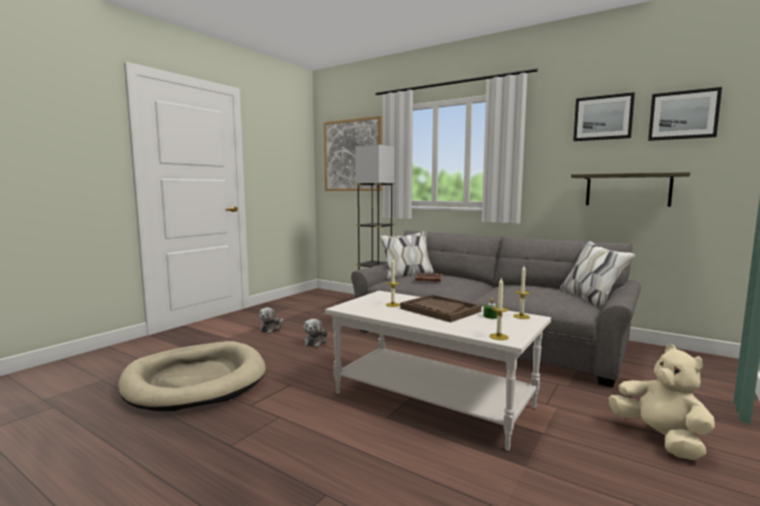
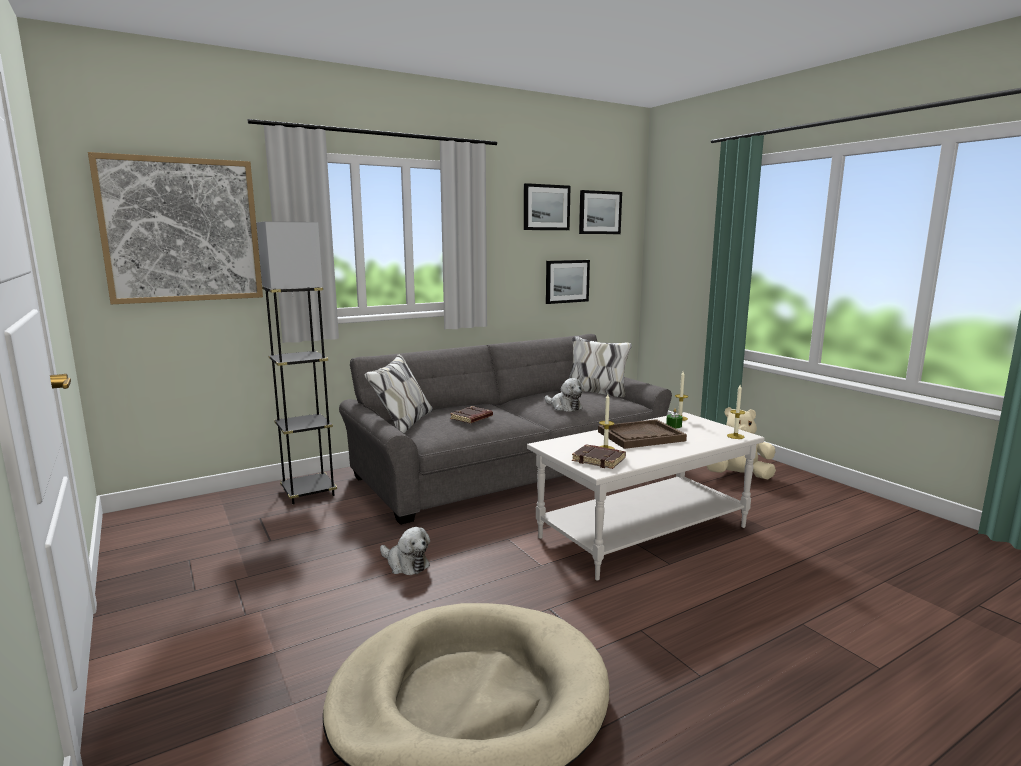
camera: 65 degrees left, 5 degrees up
(272, 328) = (289, 594): plush toy -> plush toy (564, 407)
(364, 305) = (599, 460): none -> brown book
(627, 190) = (567, 281): shelf -> picture

